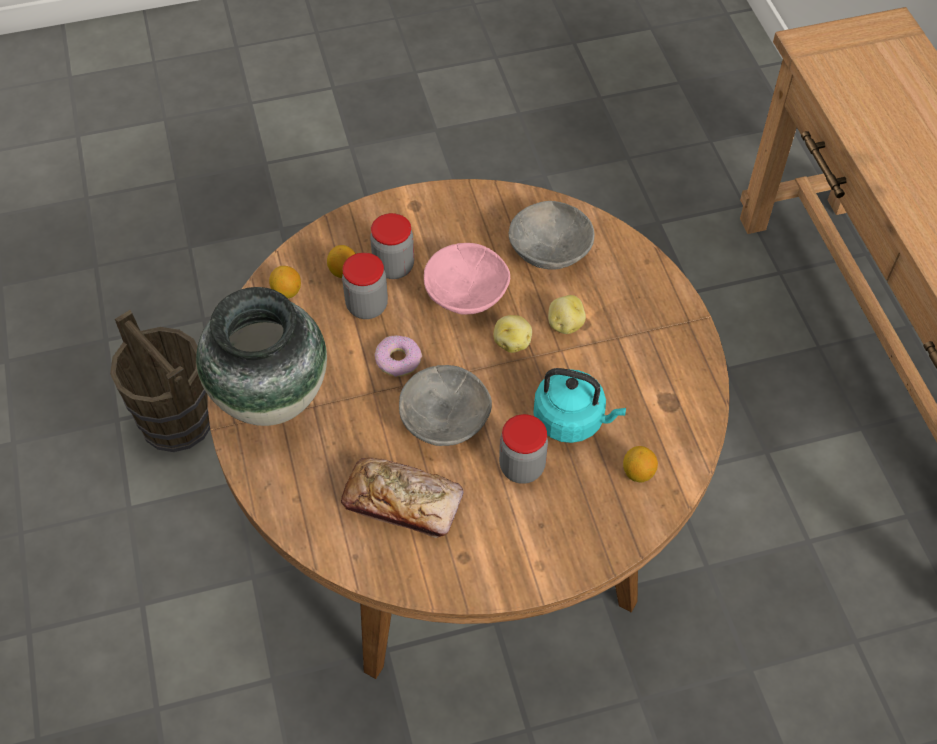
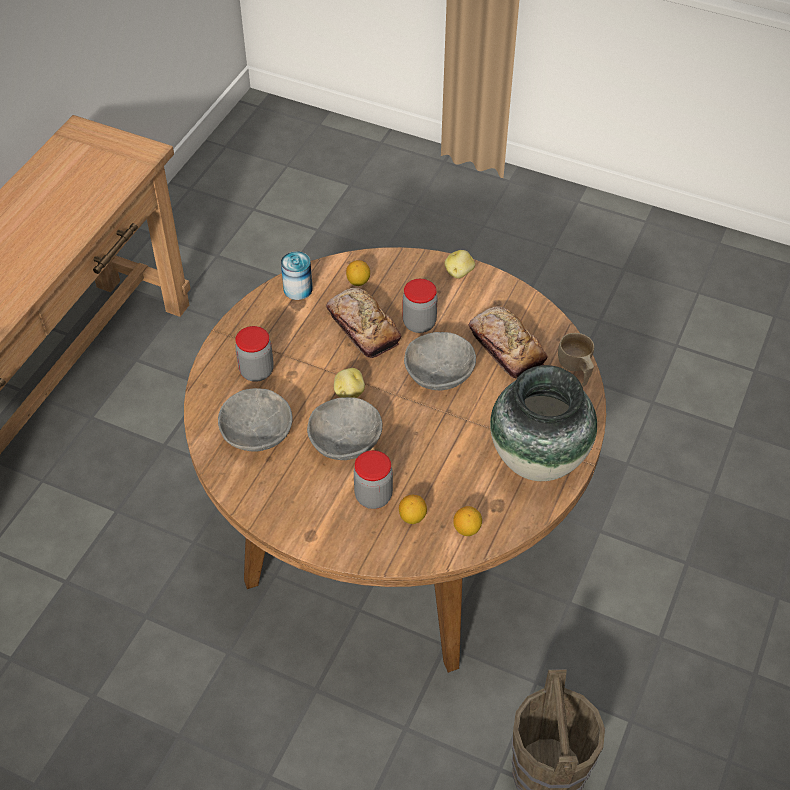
camera: 140 degrees left, 5 degrees down
(306, 528) = (575, 369): none -> beige cup
(367, 306) = (419, 479): jar -> jar (256, 371)
(398, 360) = (433, 429): donut -> none
(465, 296) = (346, 442): pink bowl -> grey bowl
(565, 324) = (304, 382): potato -> potato (459, 273)
(572, 420) = (363, 328): turquoise kettle -> bread
(687, 417) = (298, 289): none -> can

